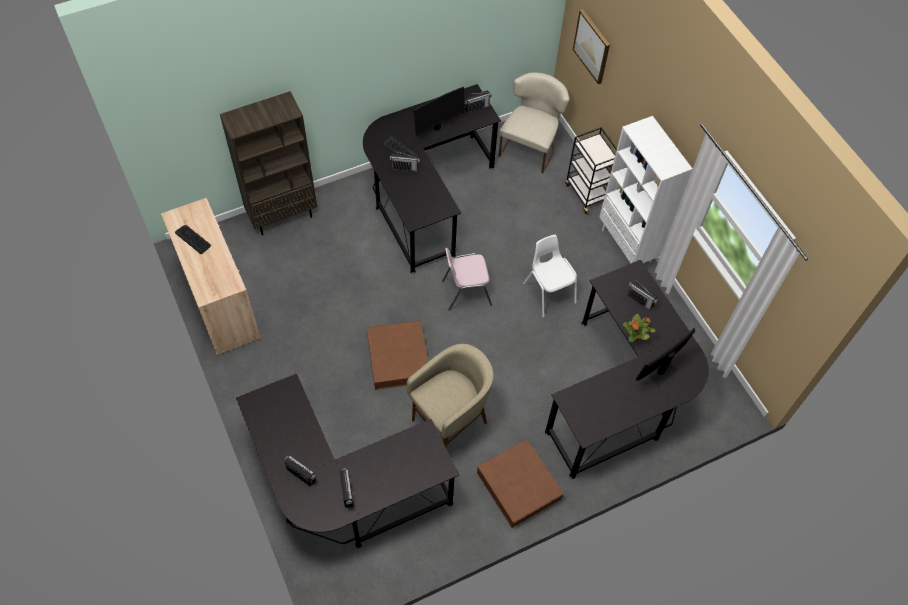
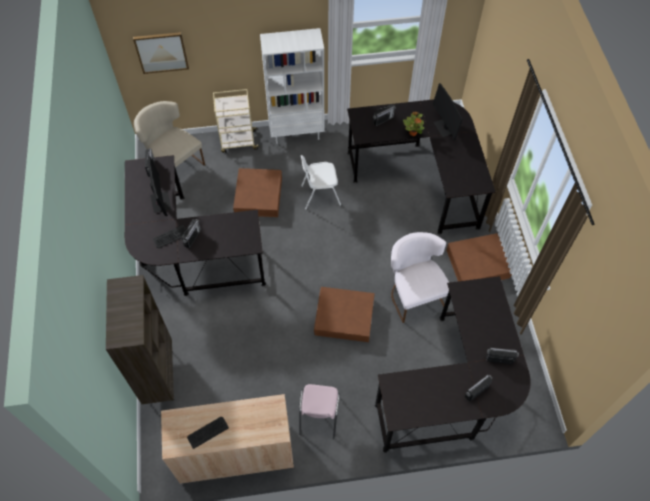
camera: 70 degrees left, 0 degrees up
(451, 423) = (414, 294): beige stool -> white chair
(466, 292) = (298, 251): pink chair -> pink chair (319, 416)
(522, 234) = (258, 196): none -> brown storage box
(587, 193) = (238, 142): black cart -> beige cart

